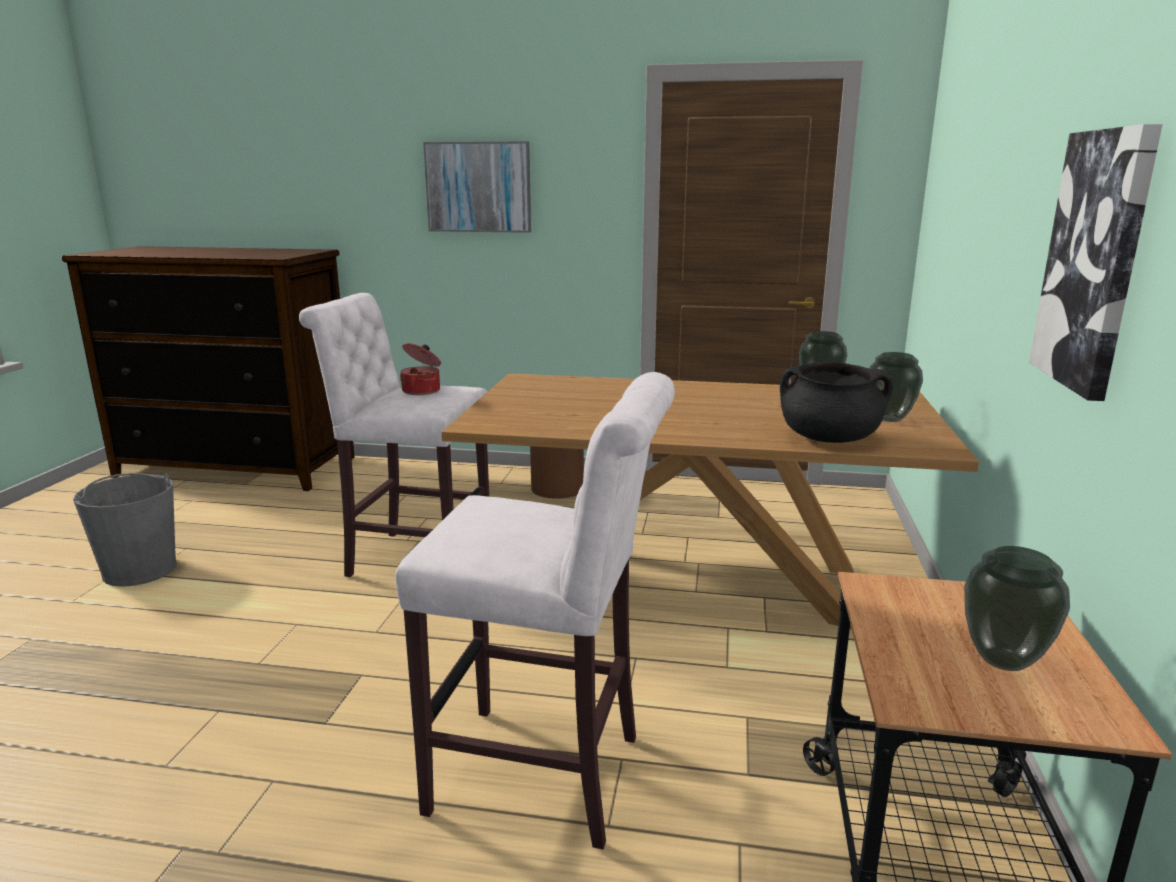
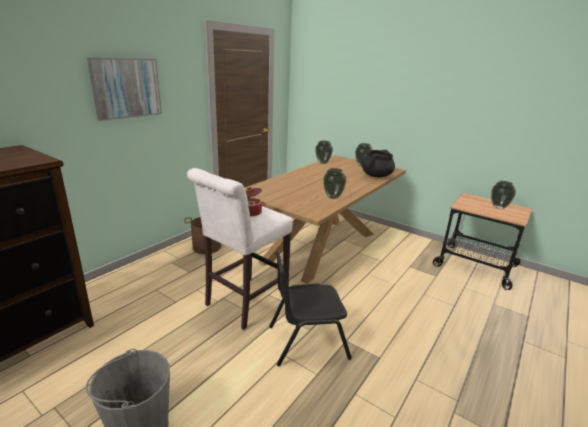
camera: 65 degrees left, 5 degrees up
(342, 636) = (307, 341): none -> black chair
(547, 777) = (429, 310): white stool -> none
(589, 424) = (332, 197): none -> vase
(1095, 260) = (456, 111): picture -> none

